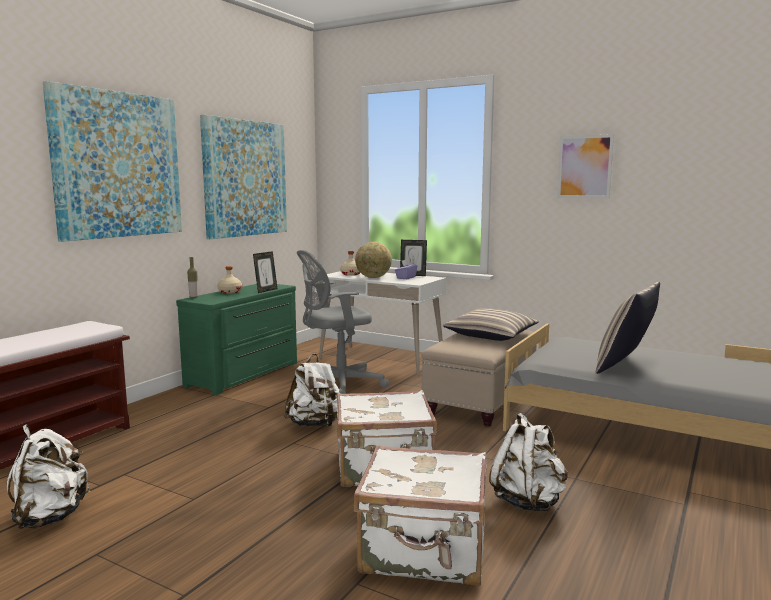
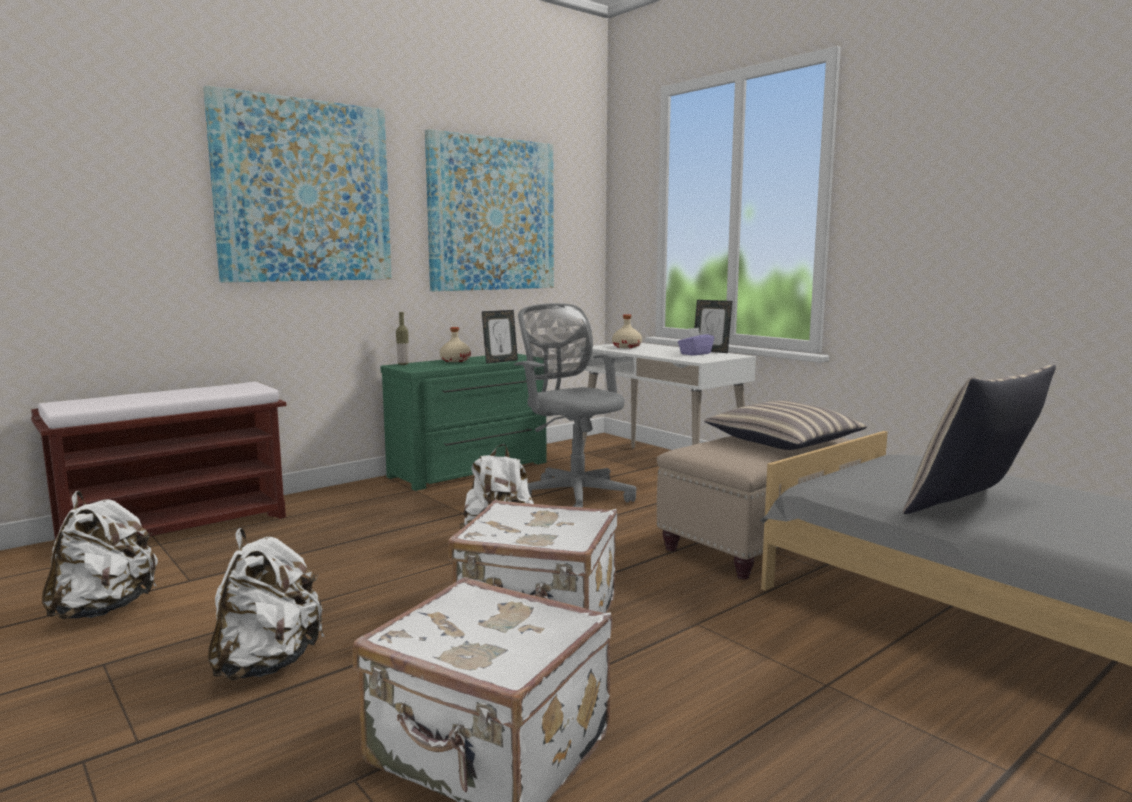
camera: 20 degrees right, 0 degrees up
(337, 385) = (574, 495): grey office chair -> grey office chair turned 60 degrees clockwise
(373, 278) = (650, 352): globe -> none
(528, 501) = (716, 707): white backpack -> white backpack (268, 664)
(584, 167) = (977, 180): picture -> none

